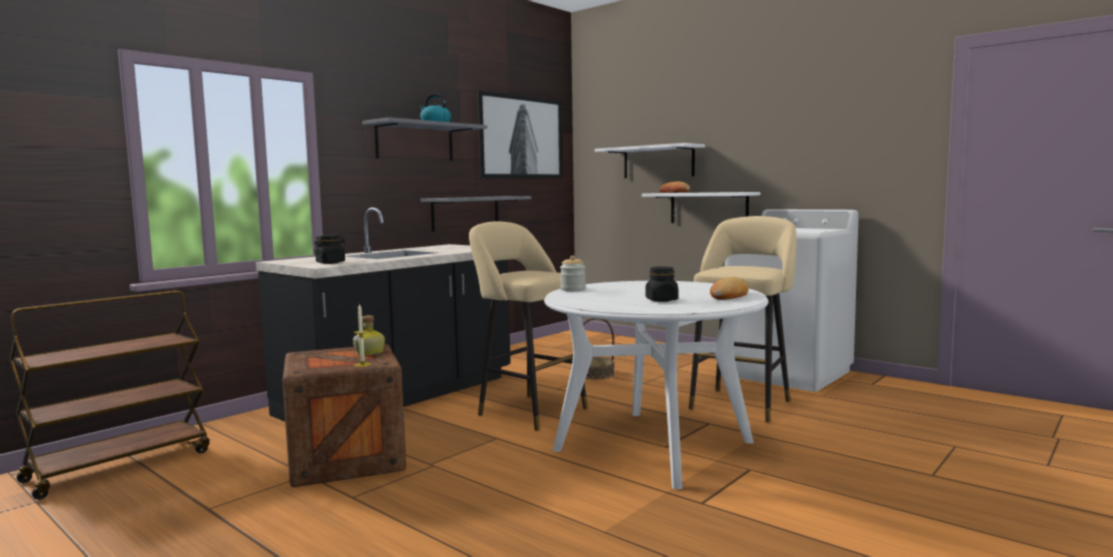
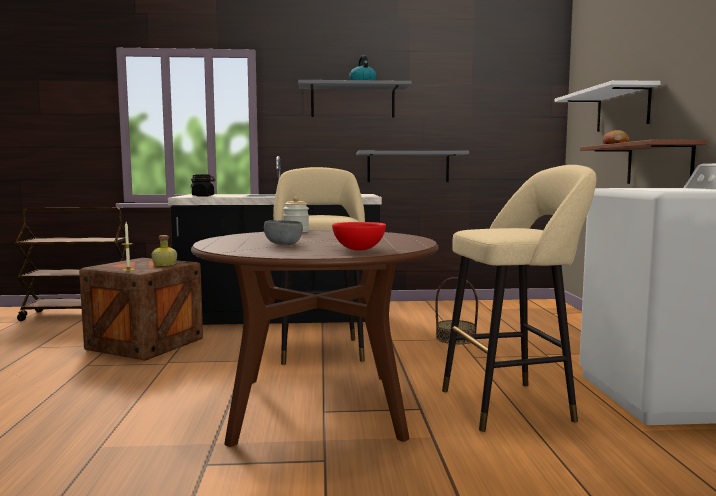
camera: 45 degrees right, 0 degrees up
(521, 137) = (487, 92): picture -> none
(653, 446) = (317, 407): white dining table -> brown dining table
(661, 300) = (283, 244): black jar -> grey bowl
(708, 208) = (658, 164): white shelf -> brown shelf
(728, 295) = (358, 249): bread -> red bowl

